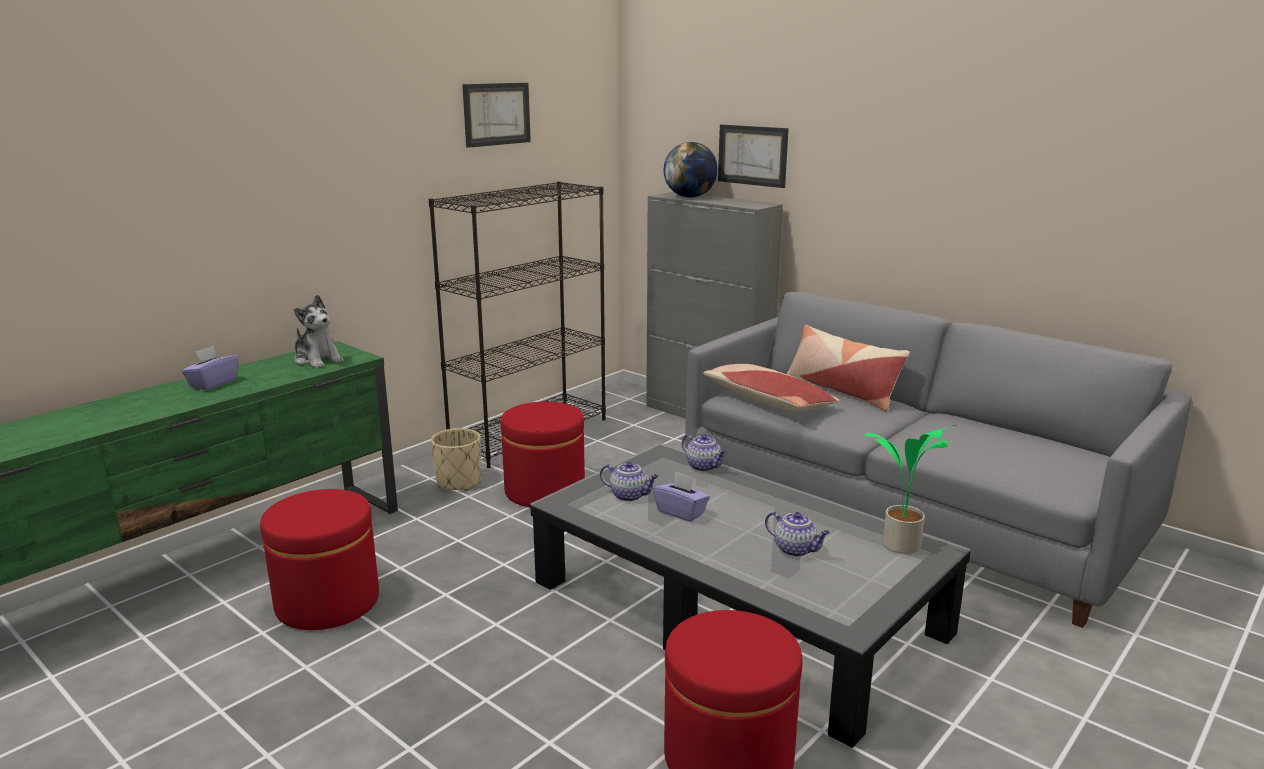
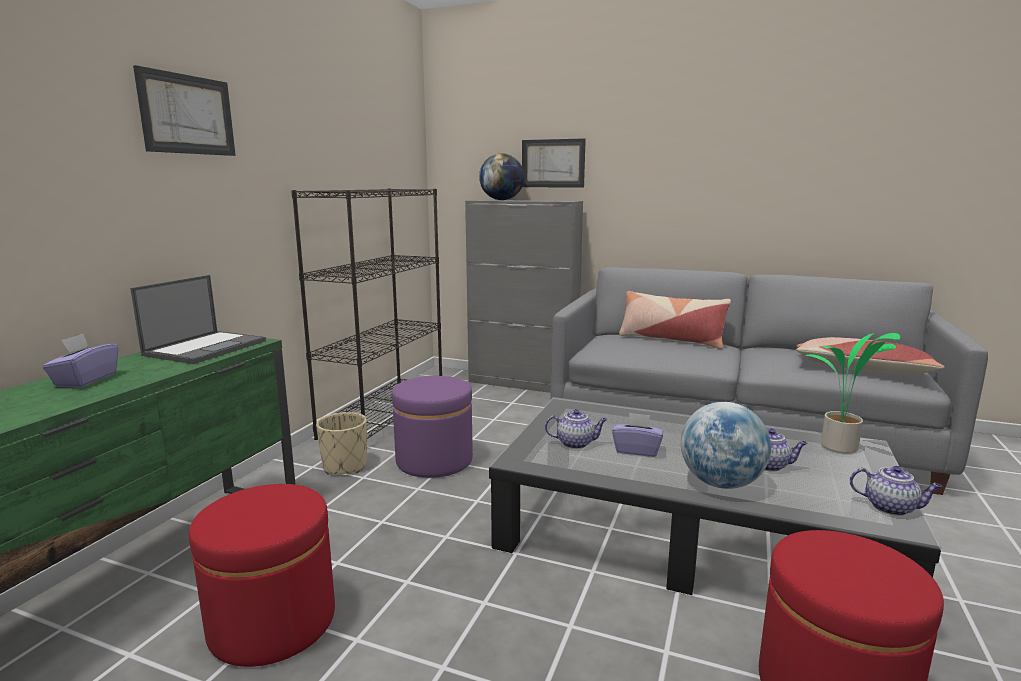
camera: 20 degrees left, 5 degrees down
(318, 360) = (206, 348): plush toy -> laptop
(496, 114) = (341, 119): picture -> picture (187, 114)
(544, 491) = (434, 460): red ottoman -> purple ottoman
(704, 466) = (611, 410): teapot -> teapot (891, 507)
(724, 558) = (721, 483): none -> globe
(767, 401) = (626, 352): pillow -> pillow (861, 370)

